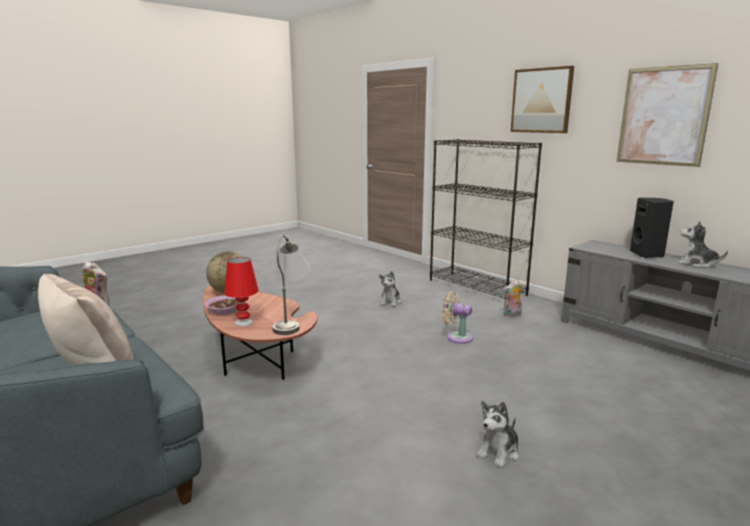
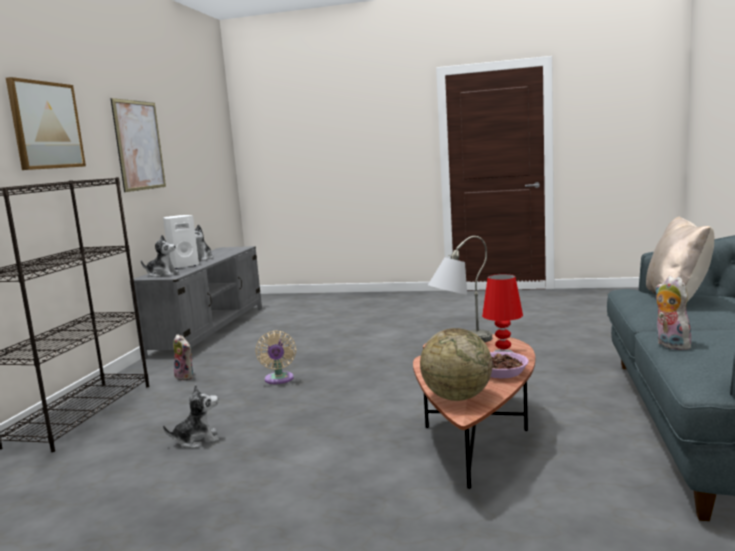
camera: 125 degrees left, 5 degrees down
(499, 452) = (431, 334): plush toy -> plush toy (162, 274)
(648, 255) = (183, 266): black speaker -> white speaker

